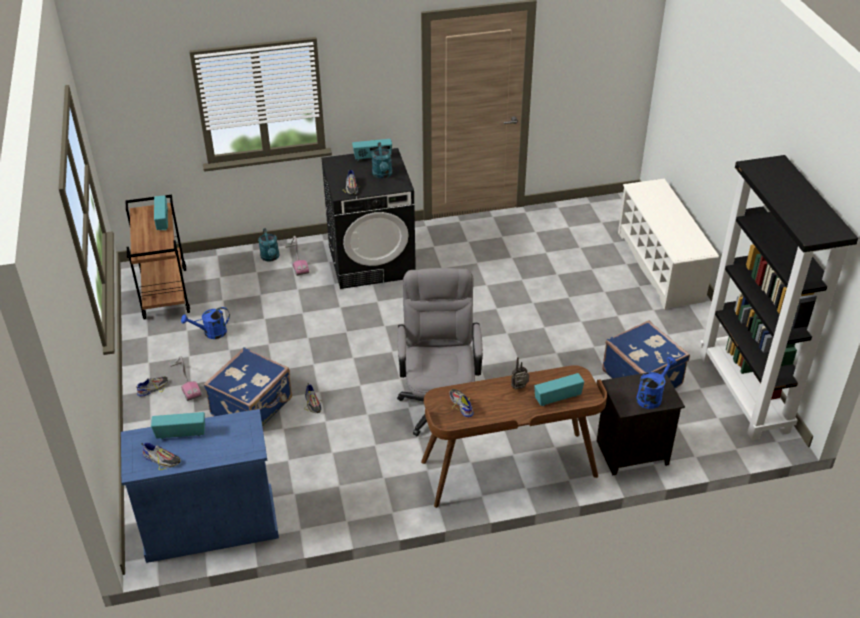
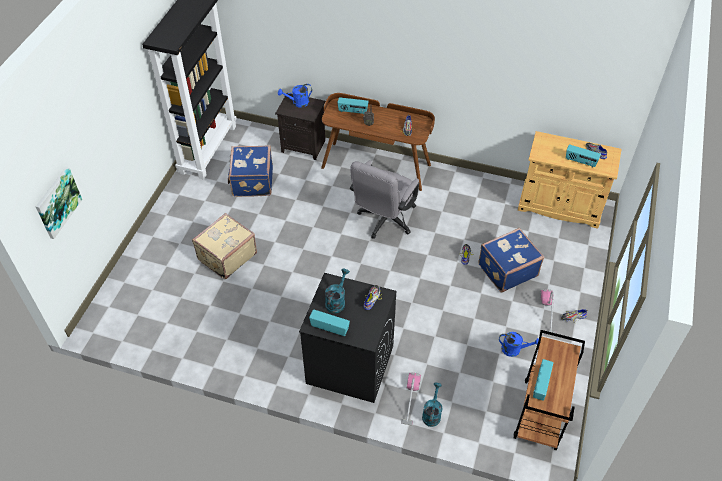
camera: 150 degrees left, 10 degrees up
(210, 525) = (560, 206): blue cabinet -> beige cabinet
(578, 294) = (226, 256): none -> beige suitcase
(660, 267) = (147, 251): white shoe rack -> none
(680, 90) = (57, 202): none -> picture

